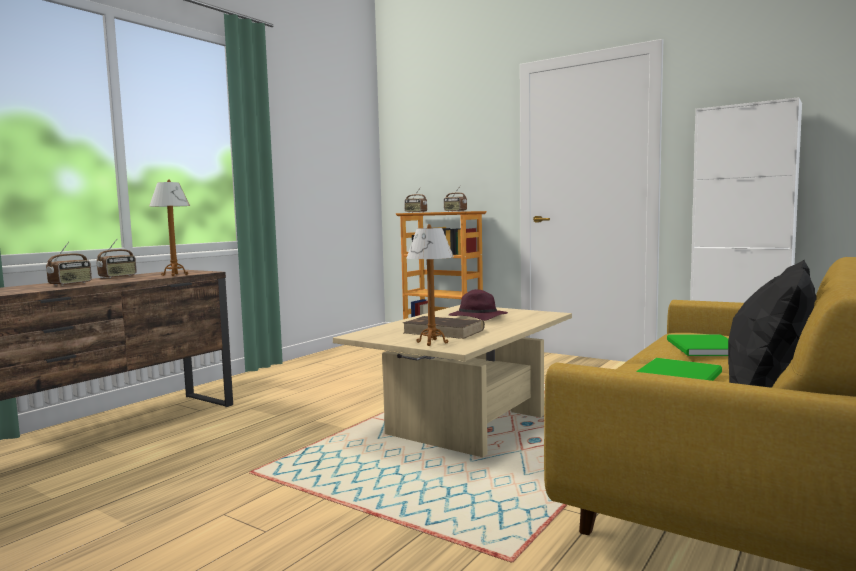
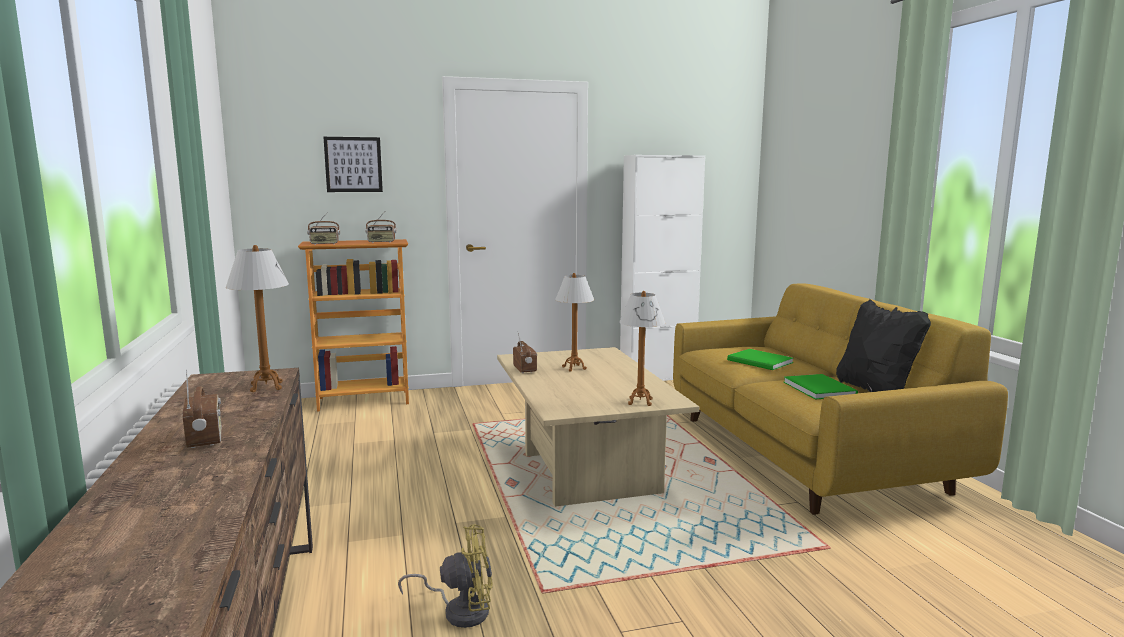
camera: 50 degrees left, 5 degrees up
(118, 276) = (181, 409): radio -> radio (525, 369)
(200, 460) = (460, 610): none -> yellow fan
(444, 331) = (605, 388): brown book -> none
(453, 150) = (353, 164): none -> picture
(476, 318) = (574, 368): purple hat -> table lamp

